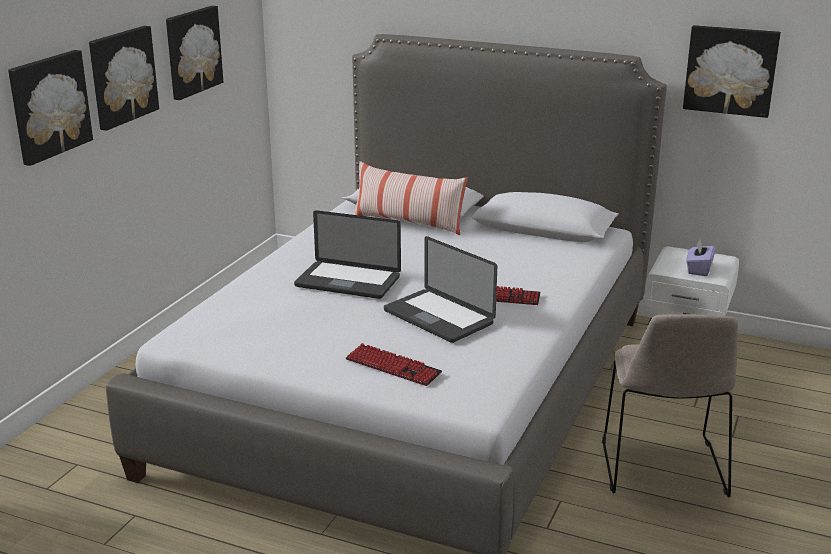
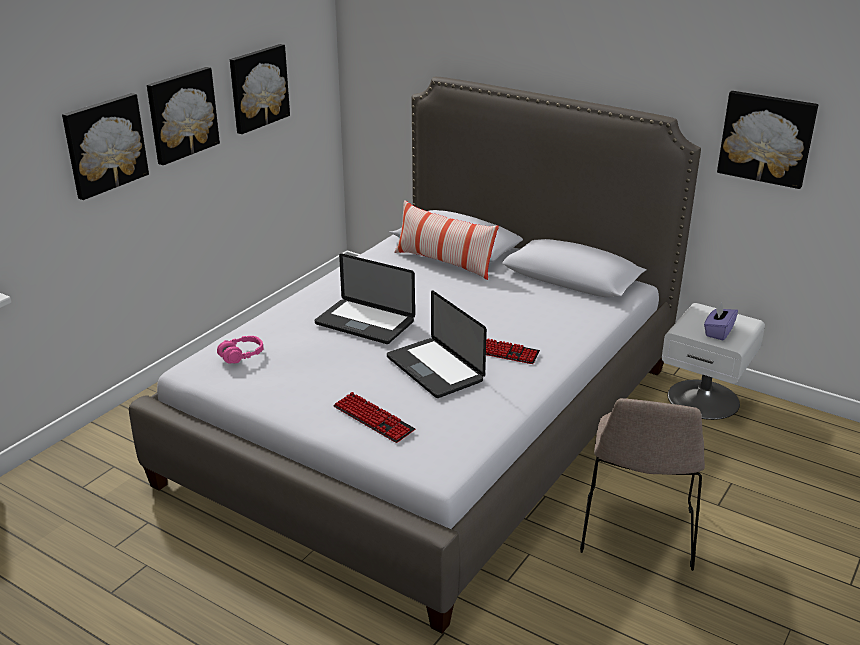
camera: 10 degrees right, 5 degrees up
(226, 321) = (241, 355): none -> pink headphones

